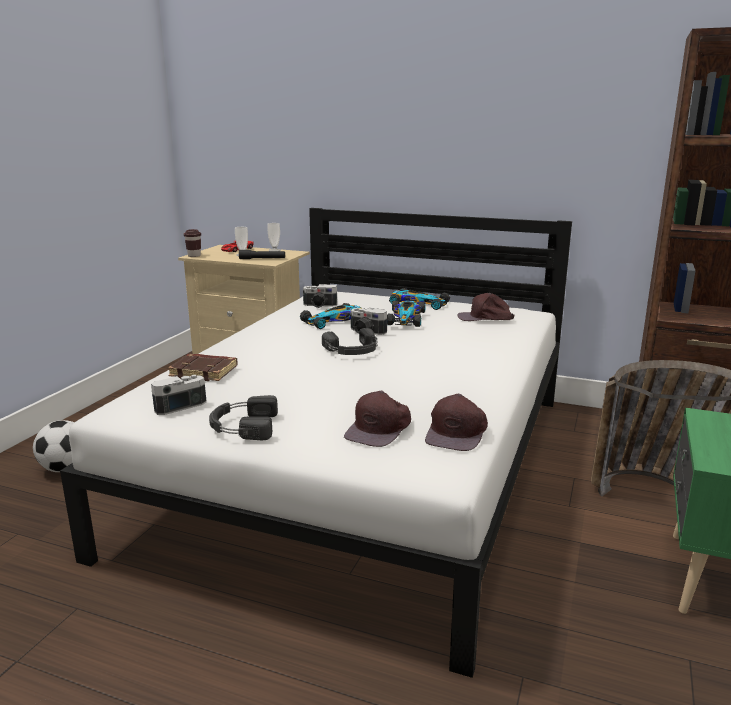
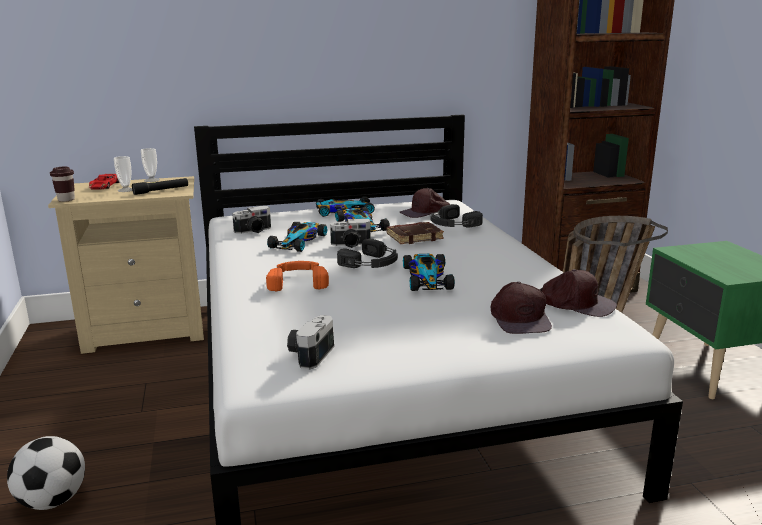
camera: 35 degrees left, 0 degrees up
(205, 371) = (271, 317): brown book -> brown book (414, 237)
(243, 426) = (412, 351): black headphones -> black headphones (452, 224)
(273, 351) = (298, 281): none -> orange headphones
(372, 374) = (427, 277): none -> toy car
(458, 432) = (576, 303): brown cap -> brown cap turned 45 degrees counterclockwise

